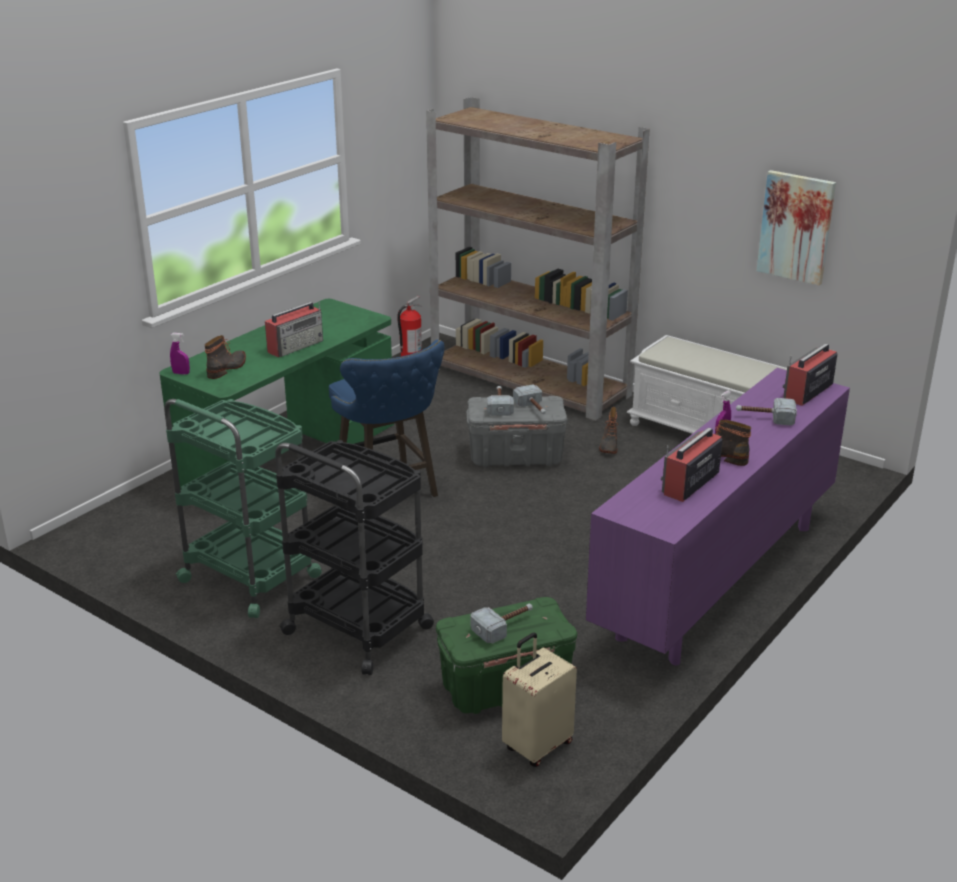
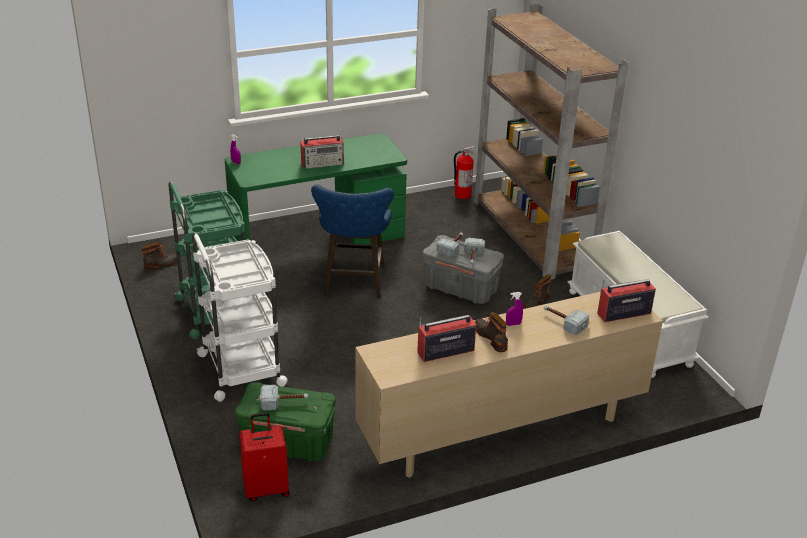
camera: 30 degrees right, 5 degrees up
(227, 368) = (265, 167): boot -> boot (162, 264)
(358, 629) = (242, 370): black cart -> white cart
(537, 745) = (266, 488): beige suitcase -> red suitcase
(718, 580) = (503, 431): purple cabinet -> beige cabinet
(796, 227) = (704, 175): picture -> none

